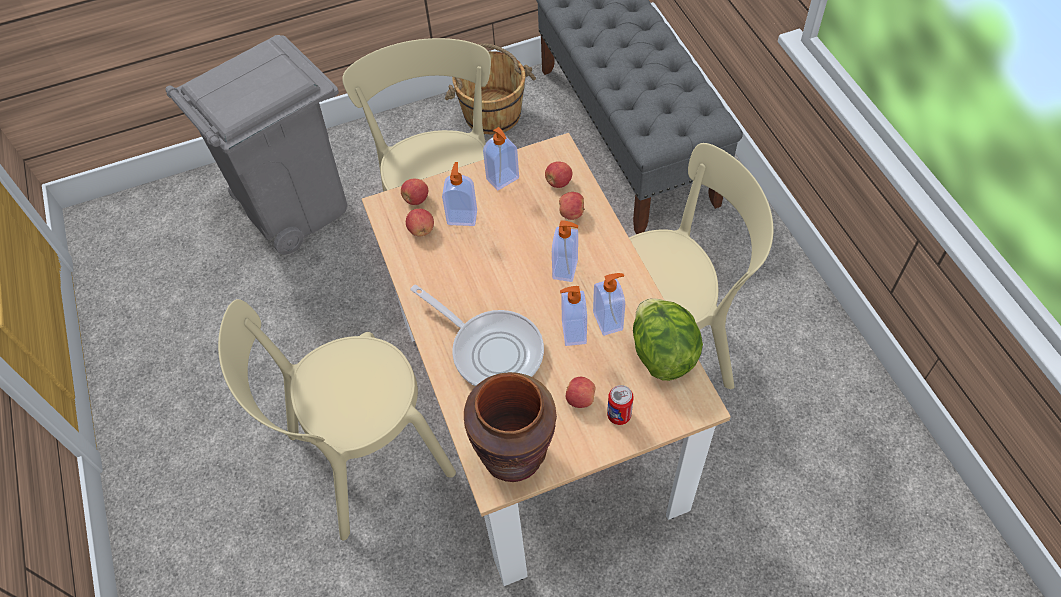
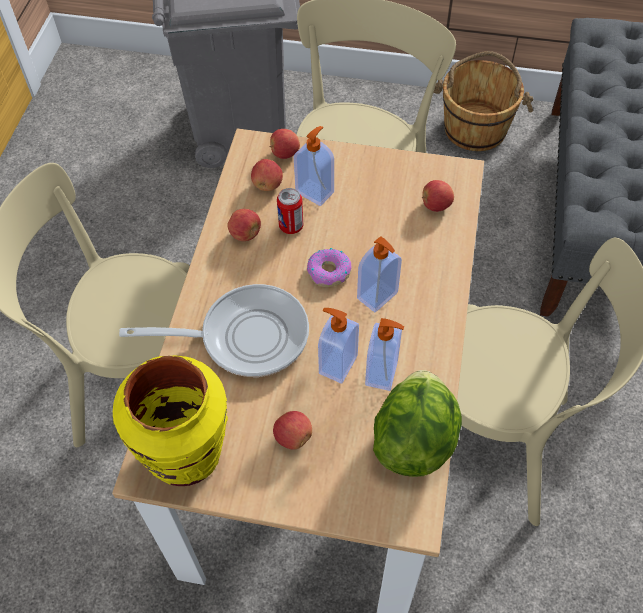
camera: 30 degrees right, 0 degrees up
(491, 349) = (245, 336): frying pan -> frying pan turned 75 degrees counterclockwise
(503, 179) = (382, 175): soap dispenser -> none
(514, 455) = (187, 455): brown vase -> yellow vase
(517, 270) = (329, 272): none -> donut
(571, 213) = (426, 243): apple -> apple (245, 234)
(619, 415) = (320, 478): can -> can (291, 226)

